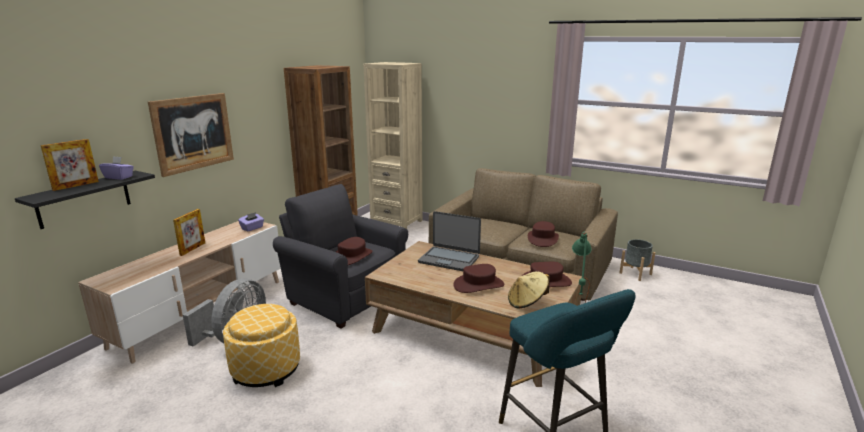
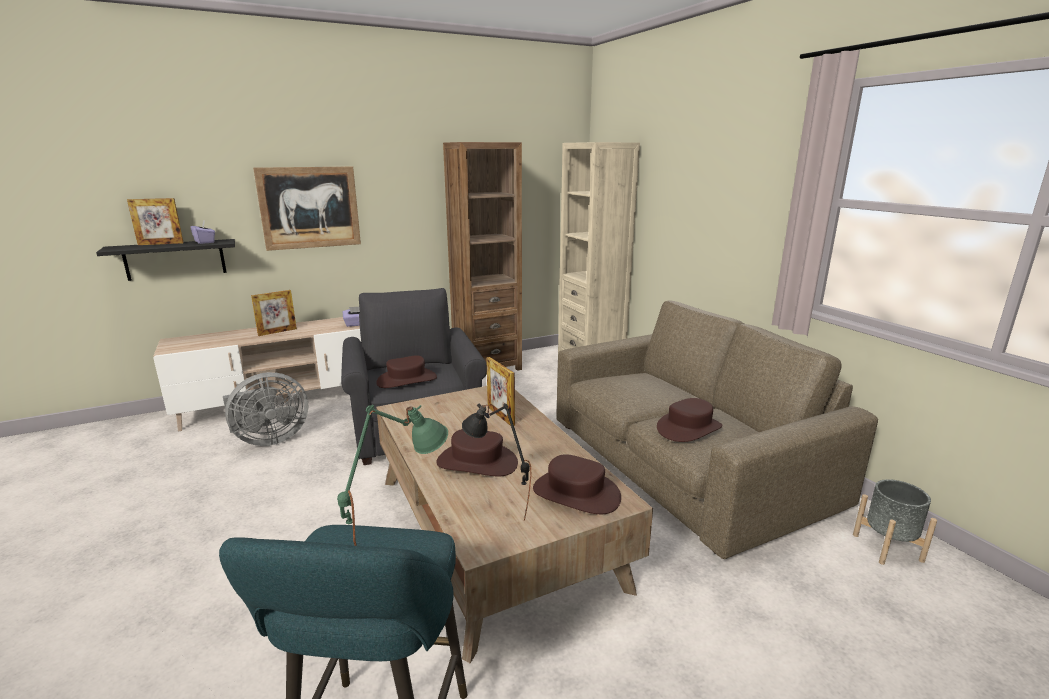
camera: 35 degrees right, 0 degrees up
(266, 369) = (245, 481): ottoman -> none
(449, 259) = (500, 416): laptop -> picture frame
(527, 302) = (497, 513): beige hat -> black table lamp

